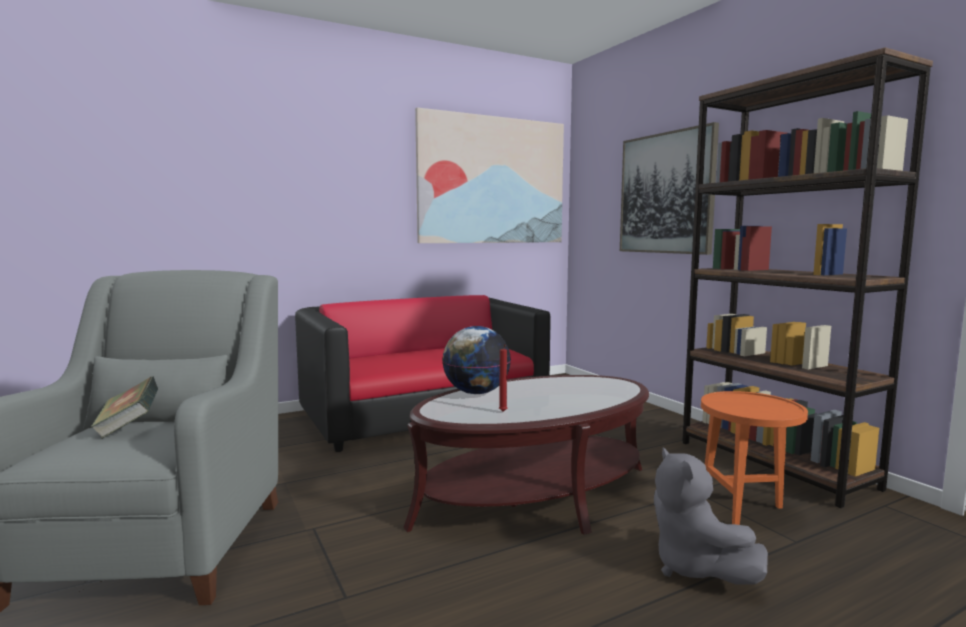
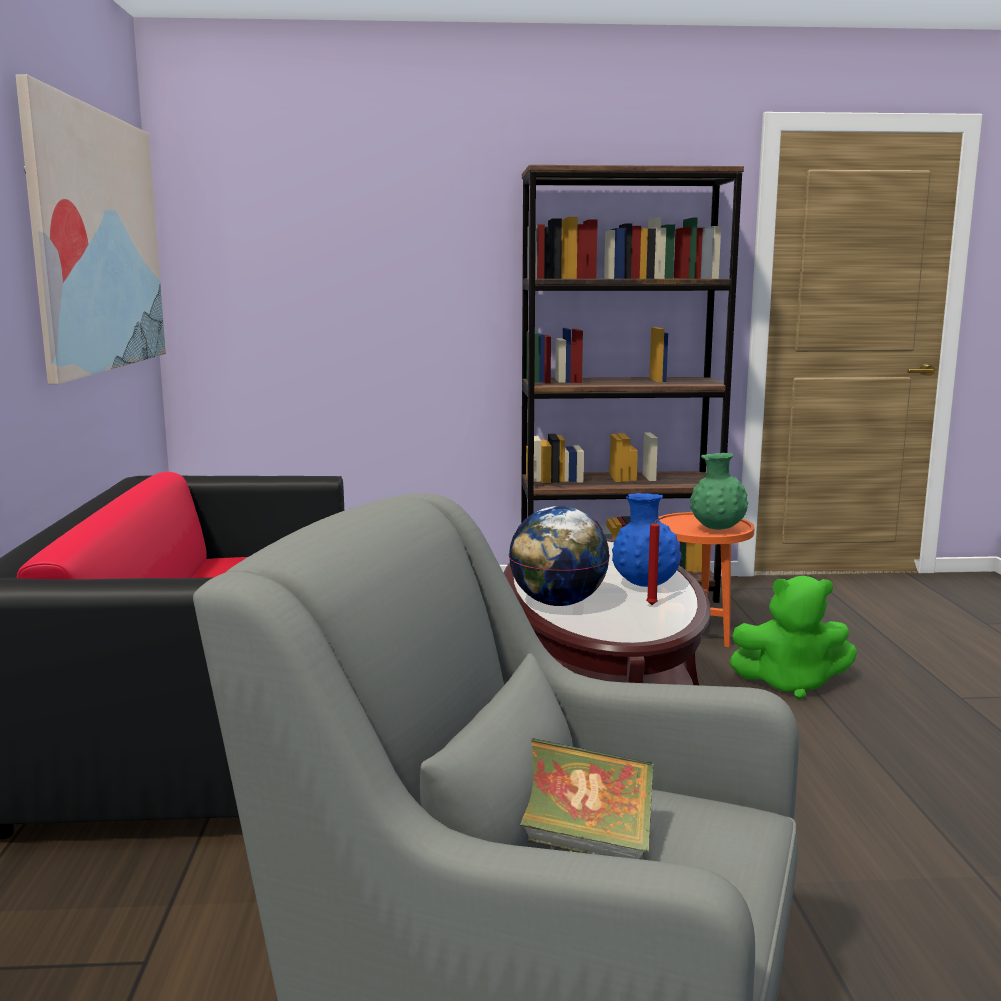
camera: 65 degrees left, 5 degrees up
(544, 406) = (645, 586): none -> blue vase
(666, 193) = (393, 278): picture -> none
(694, 567) = (790, 684): grey plush toy -> green plush toy
(744, 409) = (717, 529): none -> green vase

